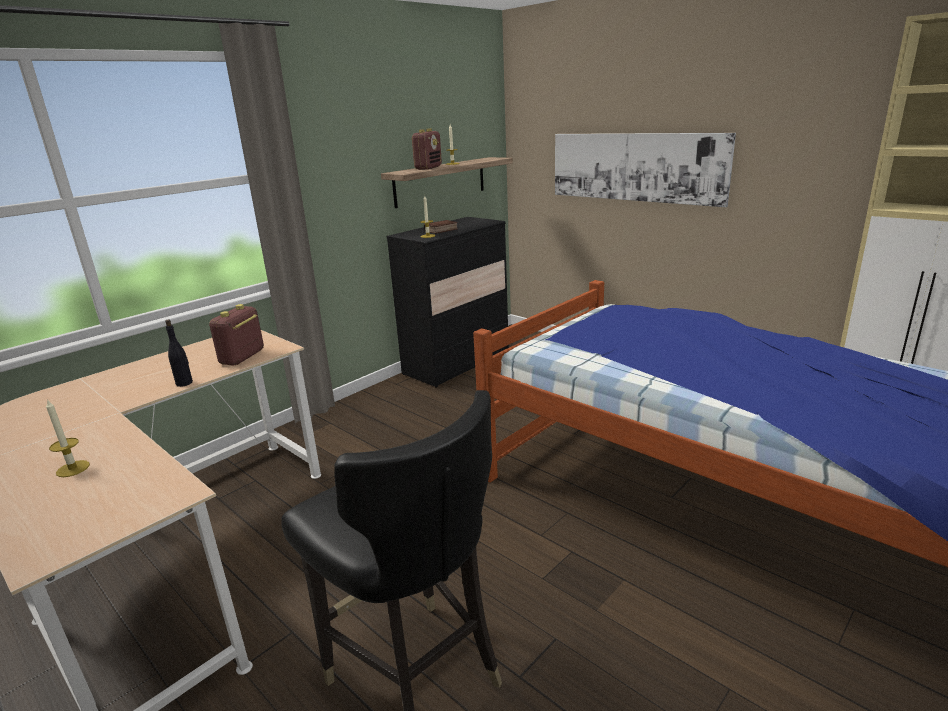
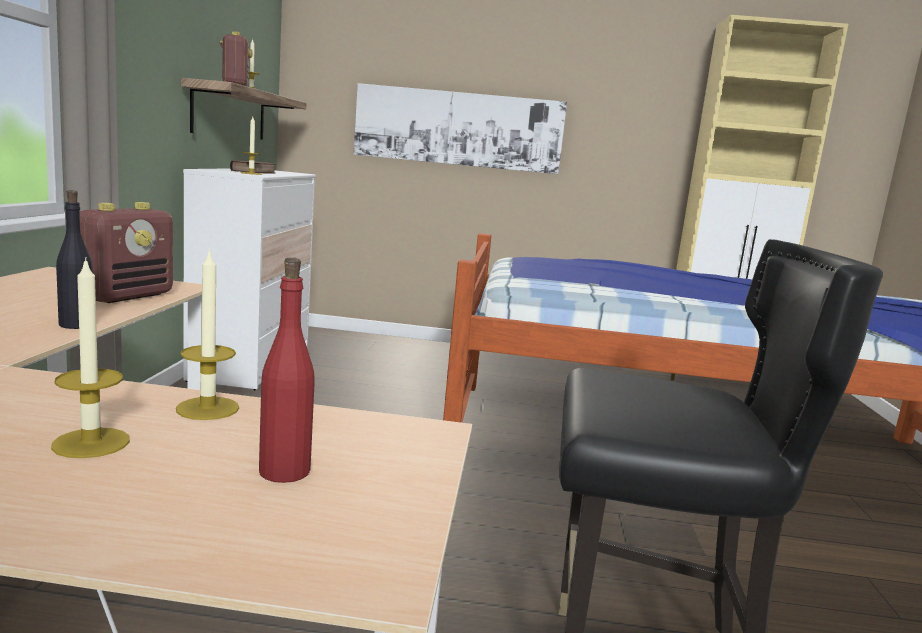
camera: 40 degrees left, 10 degrees down
(97, 503) = (284, 471): none -> red bottle
(136, 456) = (207, 408): none -> candle
(242, 357) = (127, 296): radio -> radio turned 135 degrees counterclockwise
(457, 363) = (251, 363): black dresser -> white dresser

